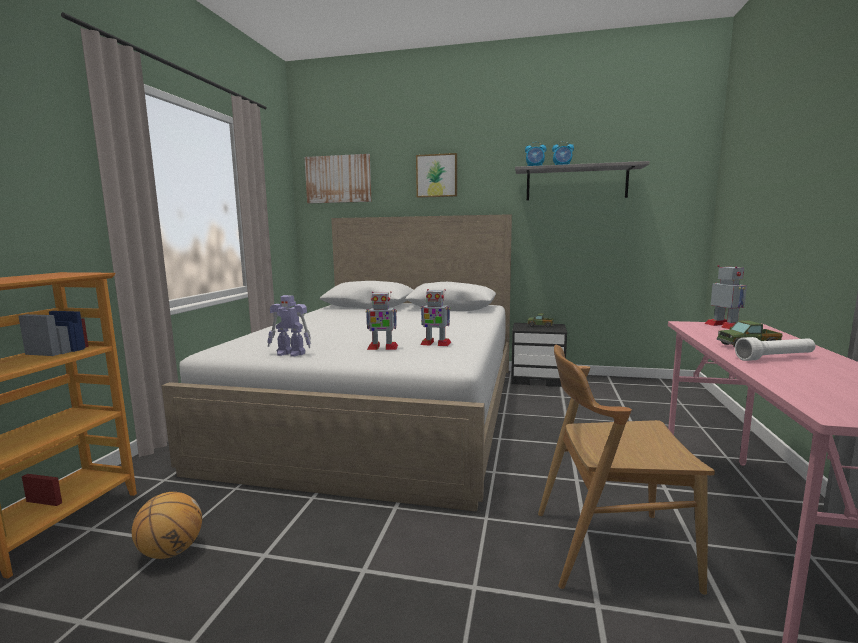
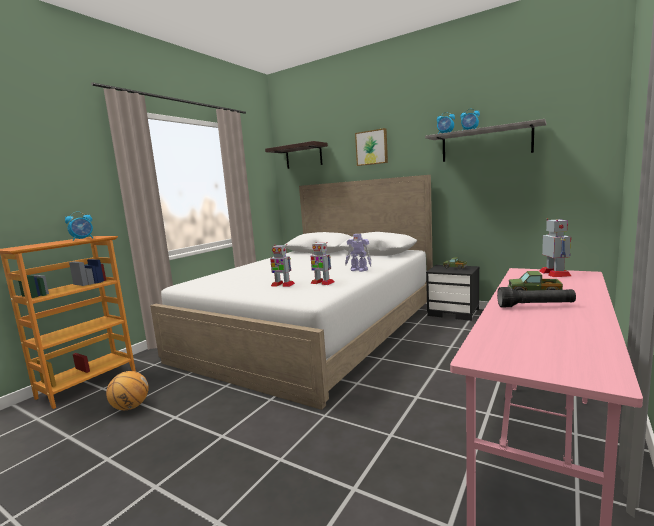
camera: 20 degrees right, 0 degrees up
(53, 275) = (83, 239): none -> alarm clock
(291, 353) = (222, 287): toy robot -> toy robot (359, 270)
(338, 179) = (303, 156): picture -> shelf
(610, 548) = (399, 451): brown chair -> none
(775, 358) = (535, 306): white flashlight -> black flashlight

